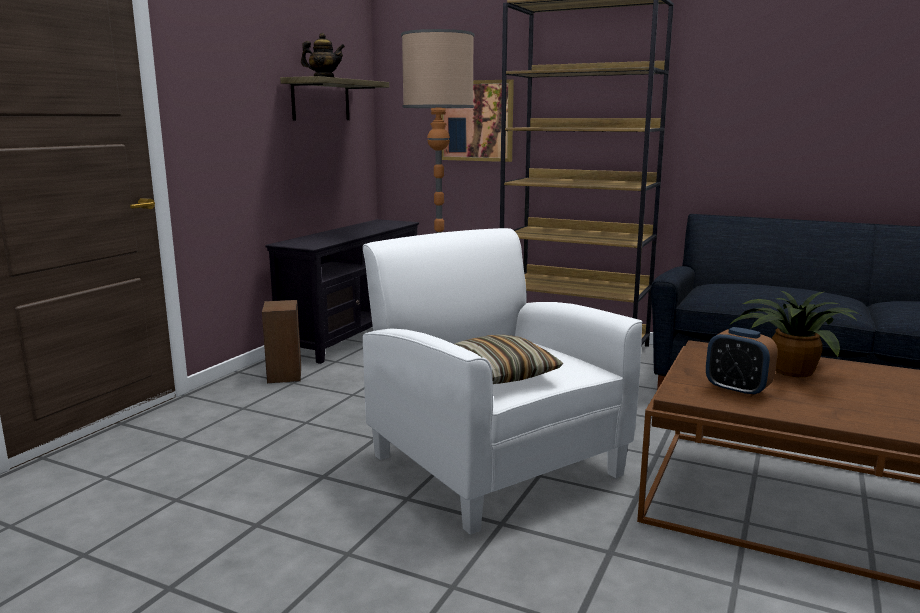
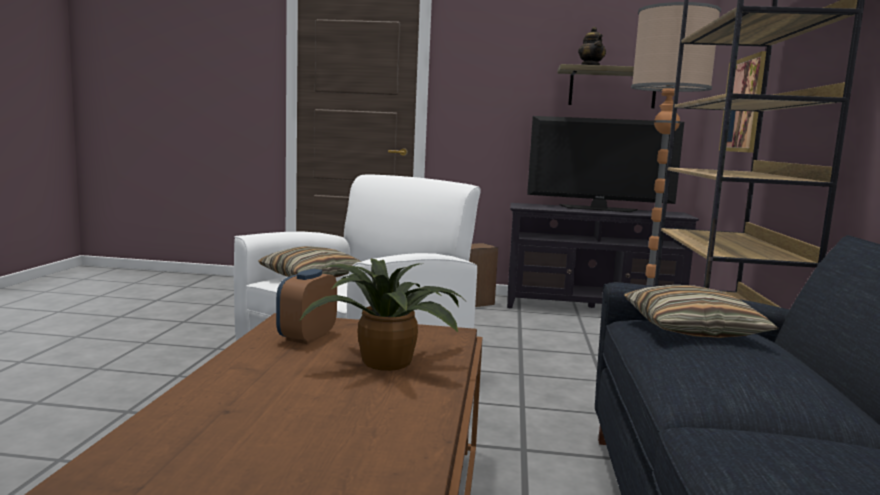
camera: 70 degrees right, 5 degrees down
(343, 231) = (598, 209): none -> television
(736, 289) = (692, 329): none -> pillow

